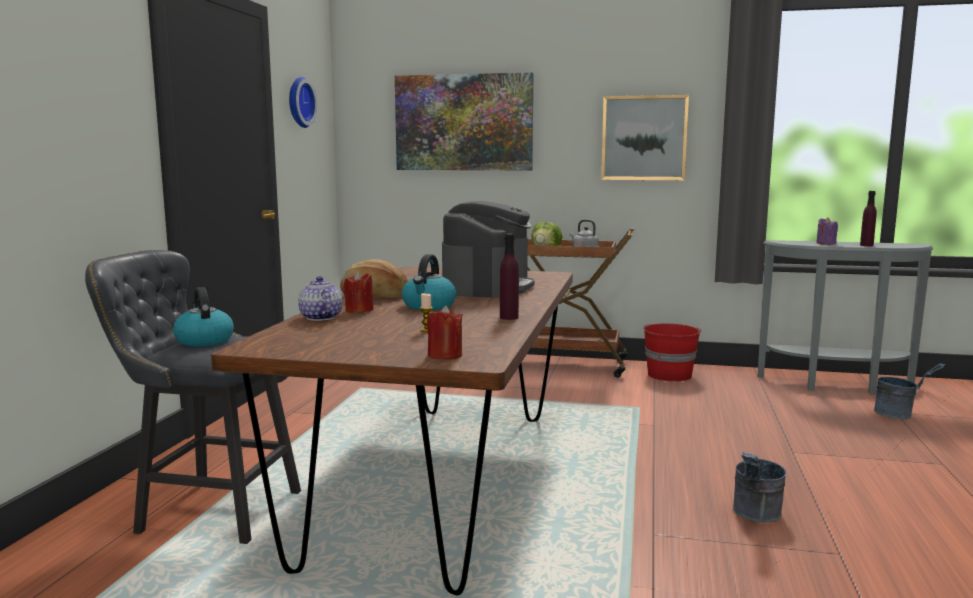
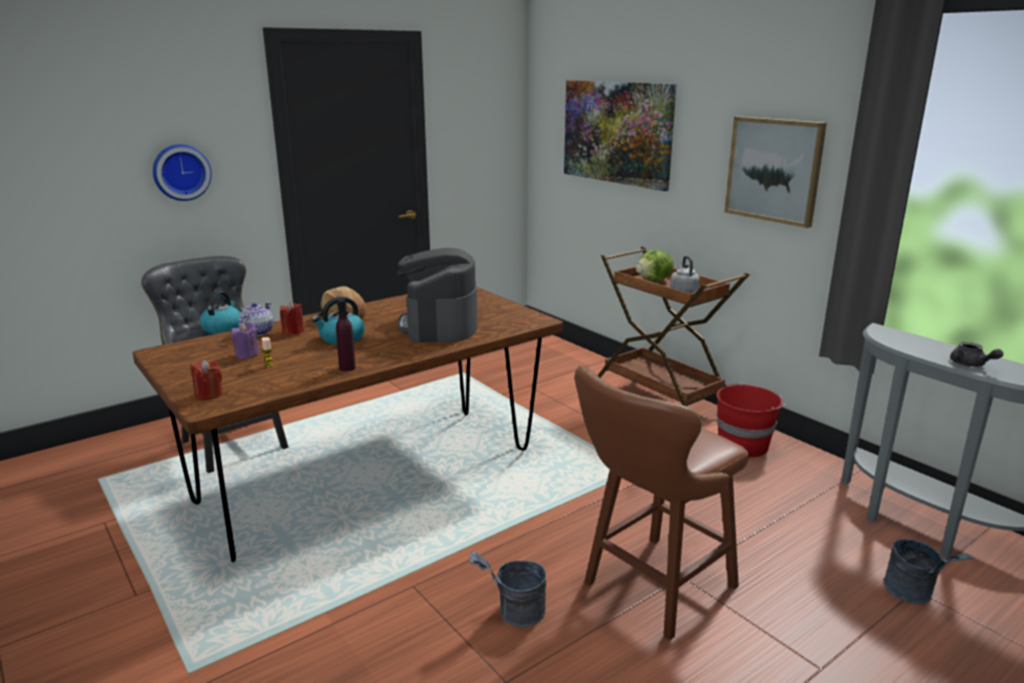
camera: 40 degrees right, 10 degrees up
(298, 102) = (467, 110): wall clock -> wall clock (181, 172)
(487, 287) = (439, 326): coffee machine -> coffee machine turned 120 degrees clockwise
(796, 467) = (649, 592): none -> brown stool
(825, 243) = (925, 347): purple candle -> purple candle (247, 355)
(866, 245) = (971, 365): purple bottle -> grey teapot

